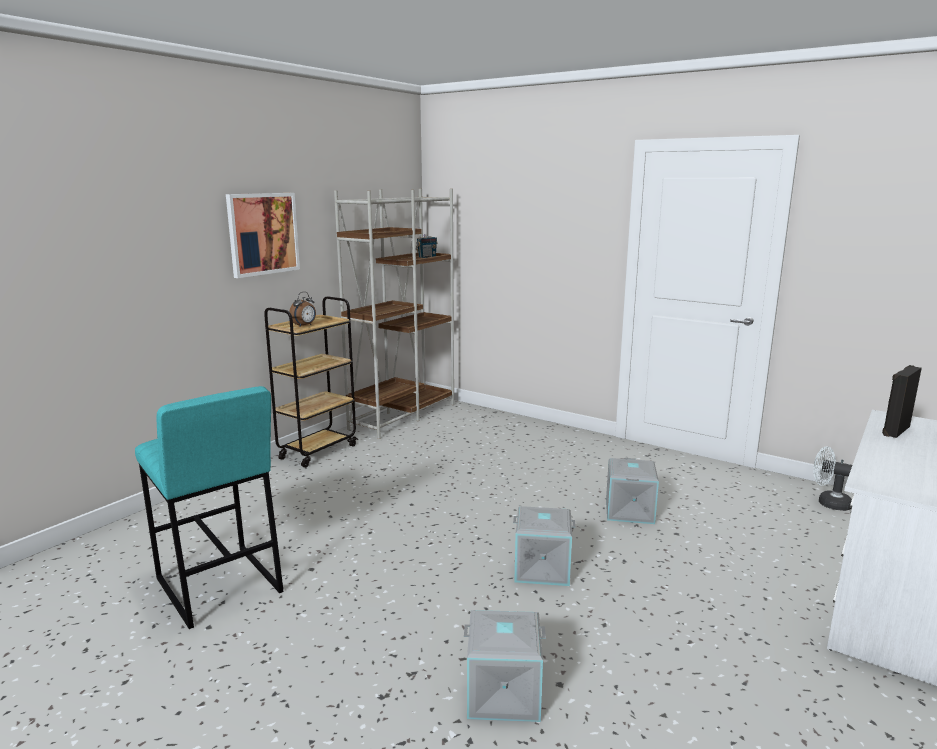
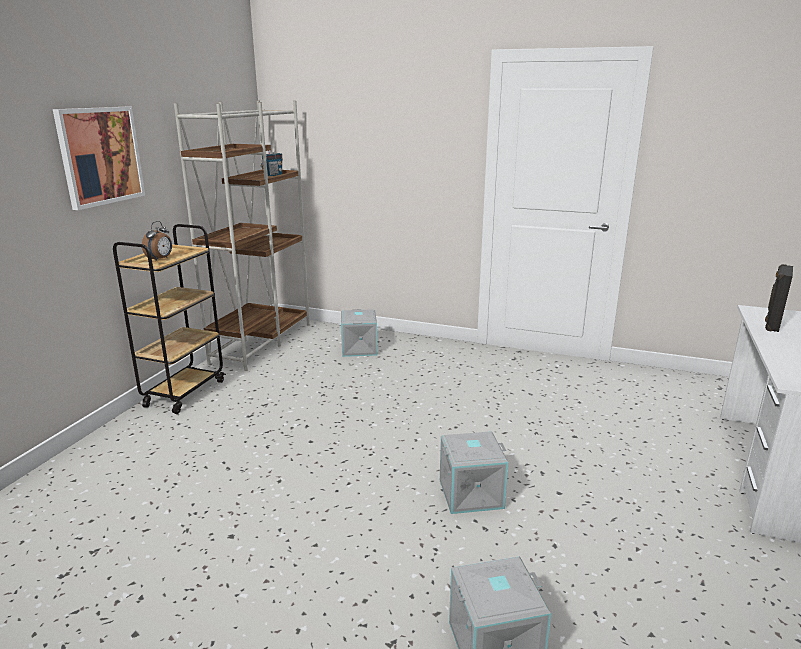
camera: 15 degrees left, 5 degrees up
(220, 586) = (130, 578): turquoise stool -> none
(630, 511) = (524, 419): grey storage box -> grey storage box (360, 349)
(828, 503) = (682, 387): white fan -> none

